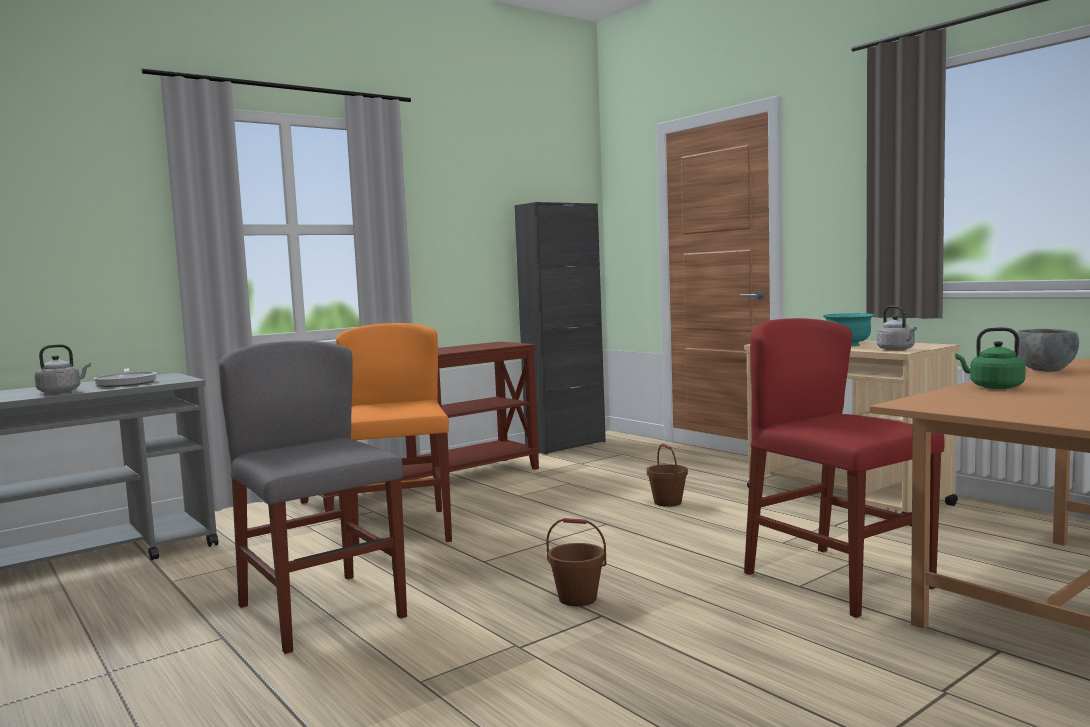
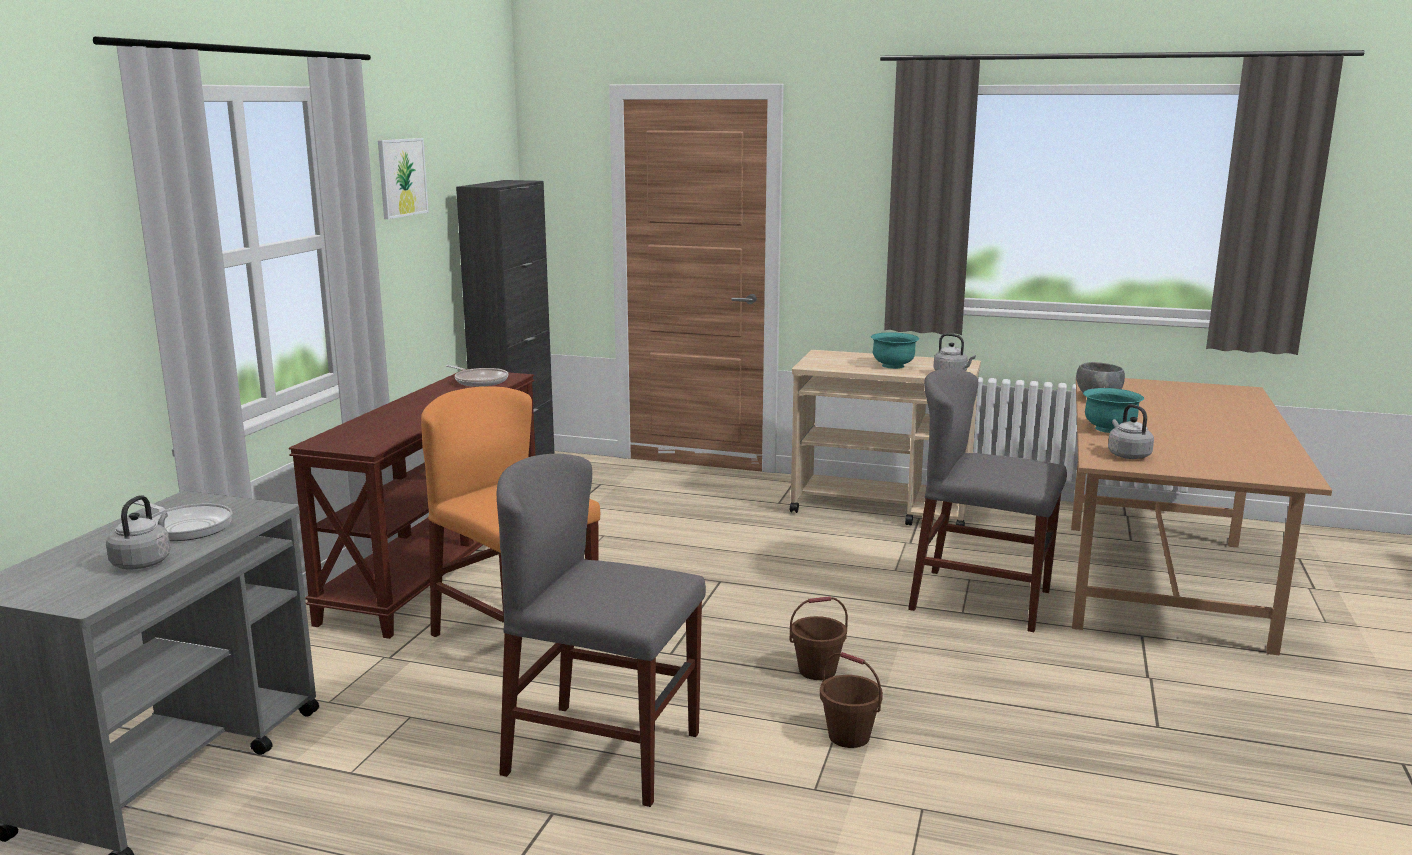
camera: 35 degrees left, 10 degrees up
(457, 193) = (402, 177): none -> picture
(488, 345) = (479, 381): none -> frying pan
(668, 502) = (740, 543): brown bucket -> brown bucket (849, 736)
(837, 580) = (981, 600): red chair -> grey chair
(959, 402) = (1127, 455): none -> grey kettle
(993, 387) = (1109, 429): green kettle -> turquoise bowl

